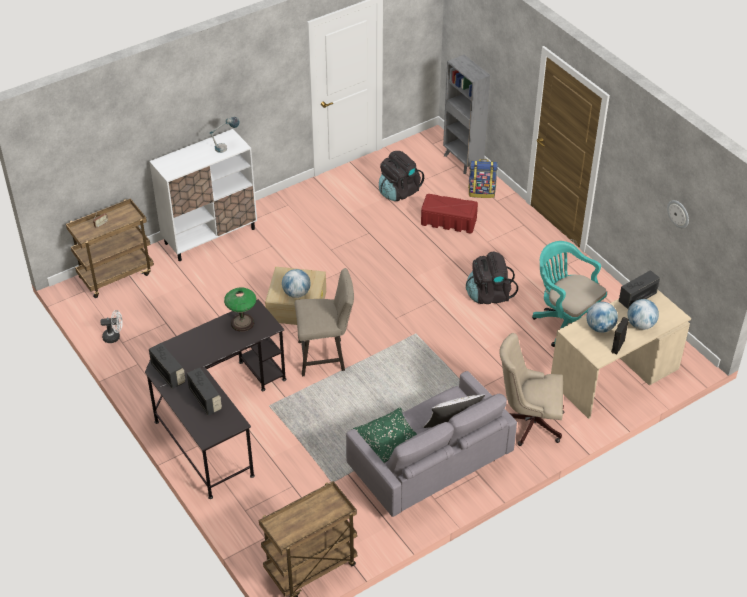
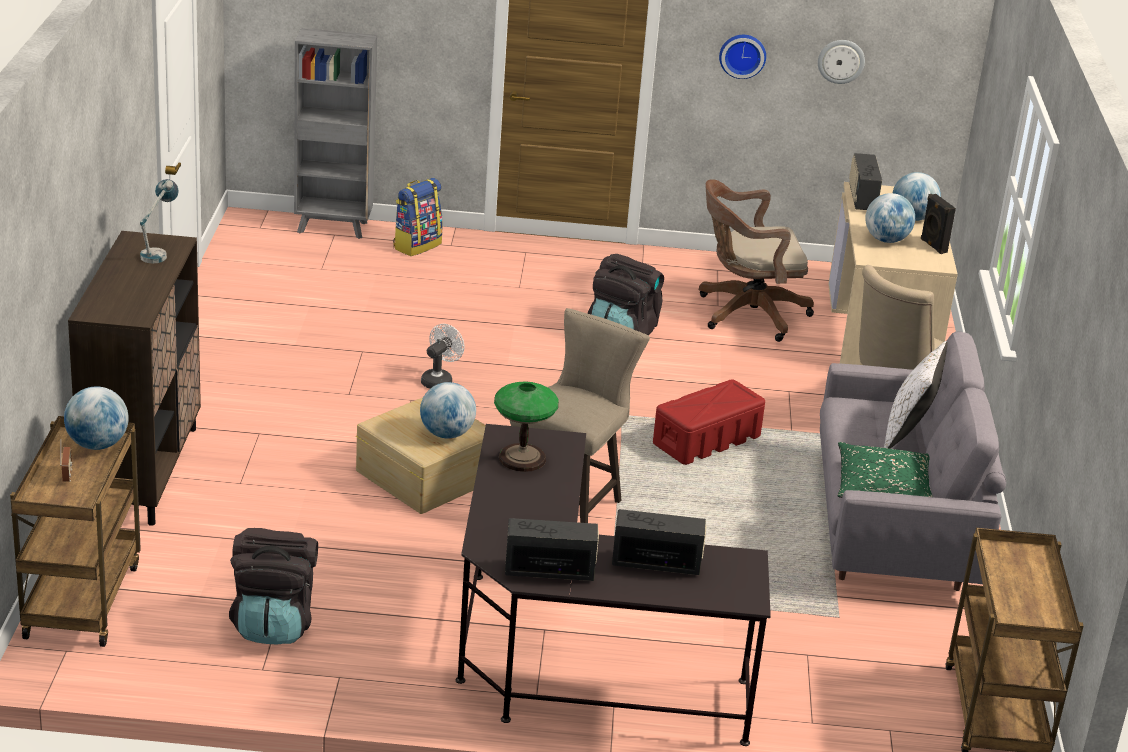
camera: 55 degrees left, 15 degrees down
(114, 337) = (235, 671): white fan -> white fan (439, 380)
(128, 218) = (97, 445): none -> globe
(210, 236) = (143, 471): white cabinet -> brown cabinet
(399, 191) = (315, 293): black backpack -> black backpack (274, 623)
(448, 221) = (435, 291): red storage box -> red storage box (706, 440)
(565, 322) = (746, 314): turquoise office chair -> brown office chair
(635, 181) = (742, 55): none -> wall clock

